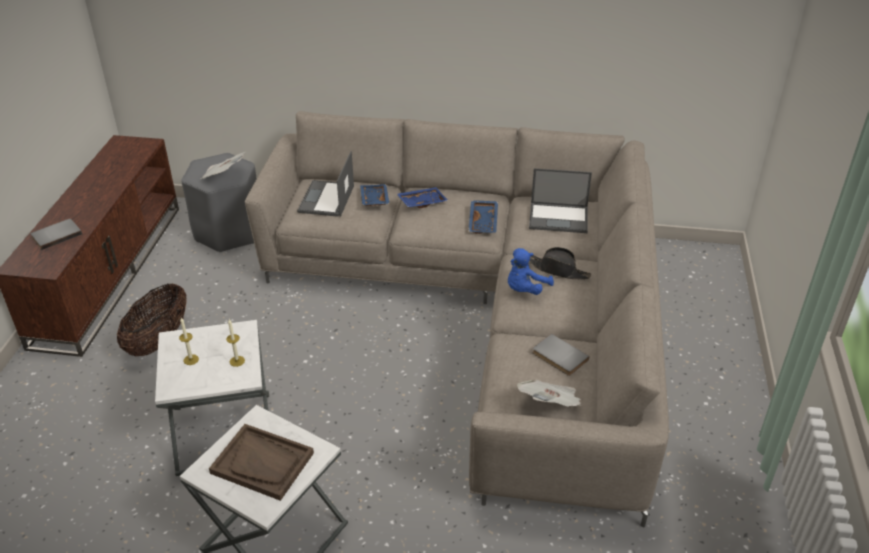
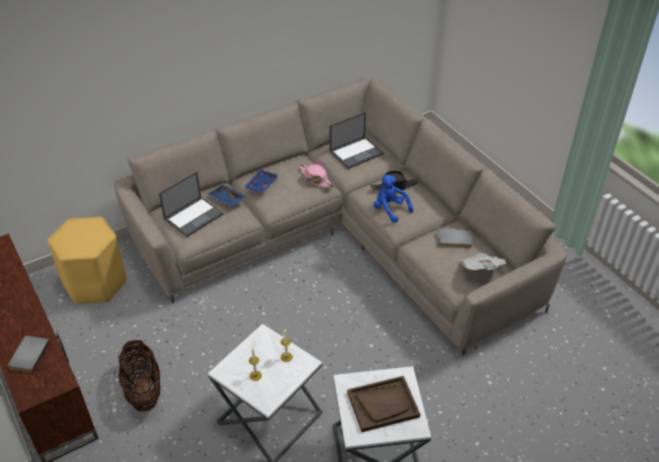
camera: 40 degrees left, 5 degrees up
(224, 176) = (93, 238): newspaper -> none
(229, 232) = (95, 283): grey stool -> yellow stool
(326, 199) = (194, 216): laptop -> laptop turned 105 degrees counterclockwise
(484, 222) = (316, 178): blue tray -> pink hat
(525, 289) = (390, 209): blue plush toy -> blue plush toy turned 135 degrees clockwise

